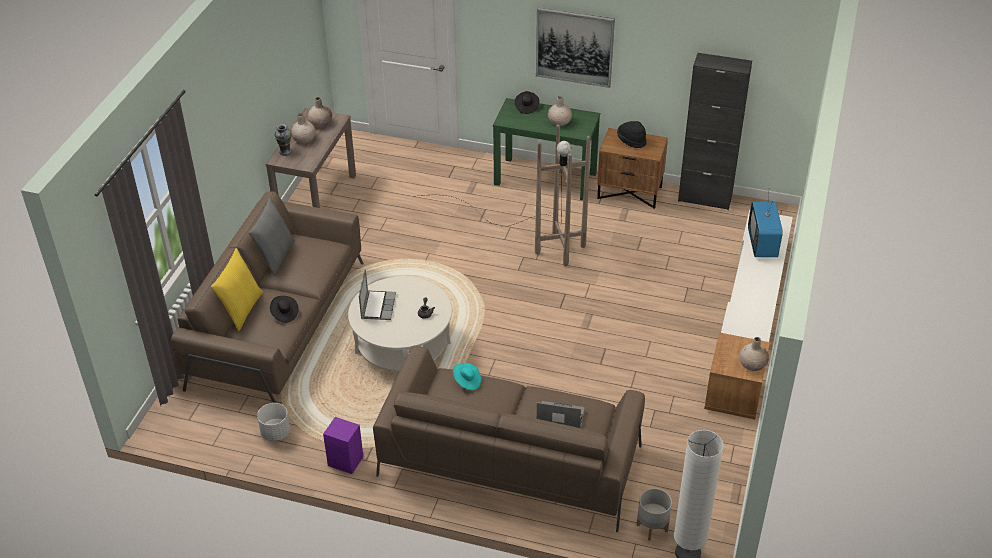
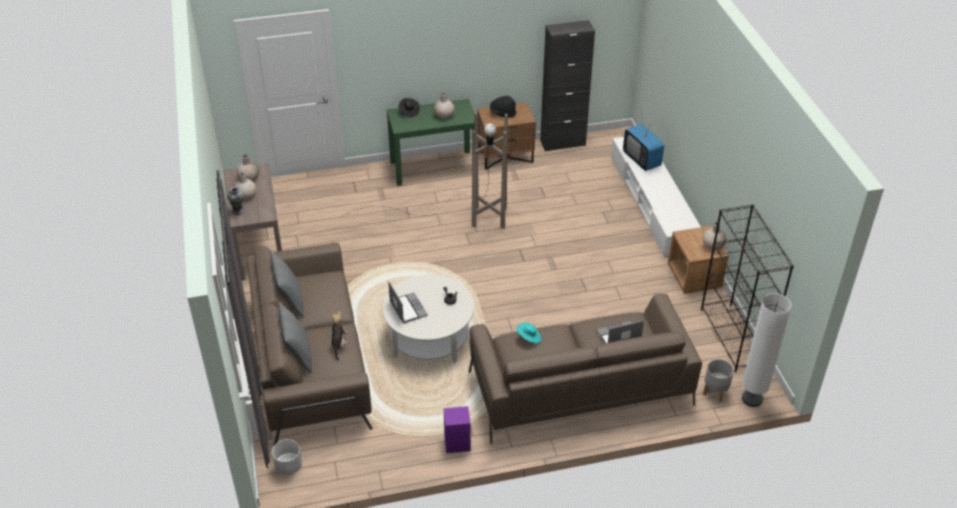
camera: 30 degrees left, 0 degrees up
(241, 309) = (298, 355): yellow pillow -> grey pillow
(275, 432) = (382, 446): white planter -> white planter (288, 466)
(284, 314) = (338, 344): black hat -> plush toy
(574, 47) = (442, 49): picture -> none
(723, 479) = (733, 337): none -> black bookcase

